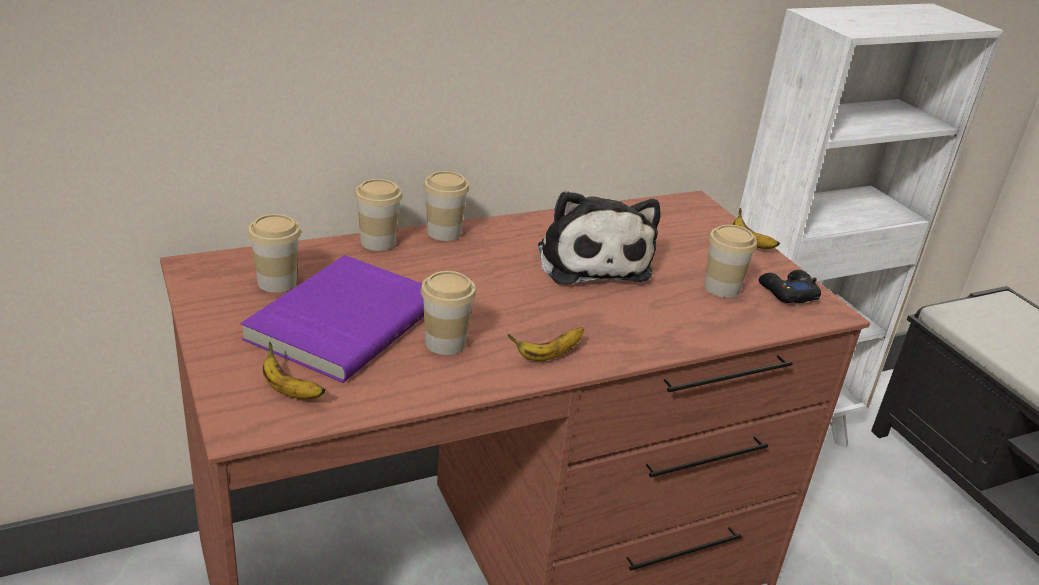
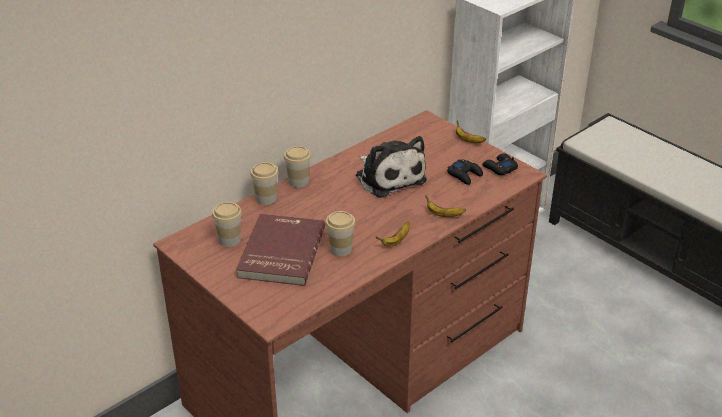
camera: 15 degrees left, 5 degrees up
(289, 391) = (281, 297): banana -> banana (443, 215)
(341, 321) = (280, 252): purple book -> red book
(721, 288) = (465, 175): cup -> black game controller

